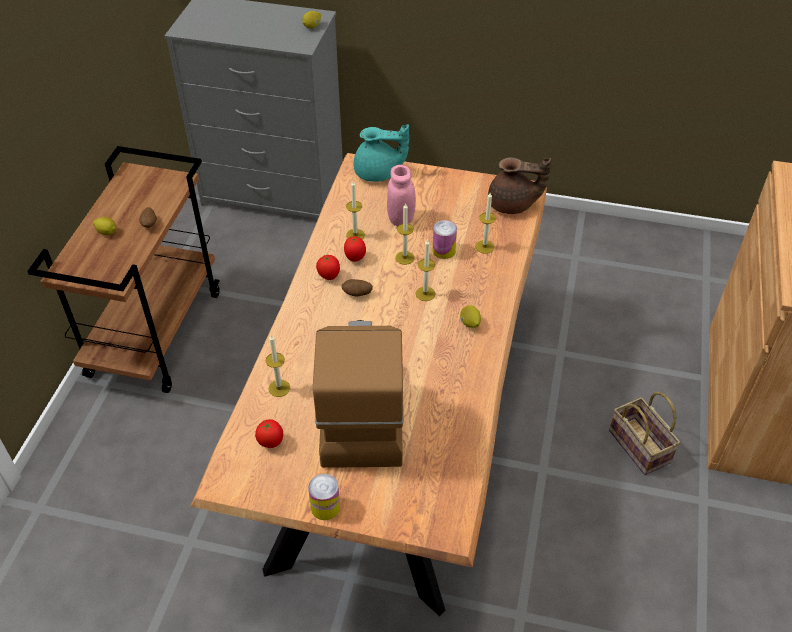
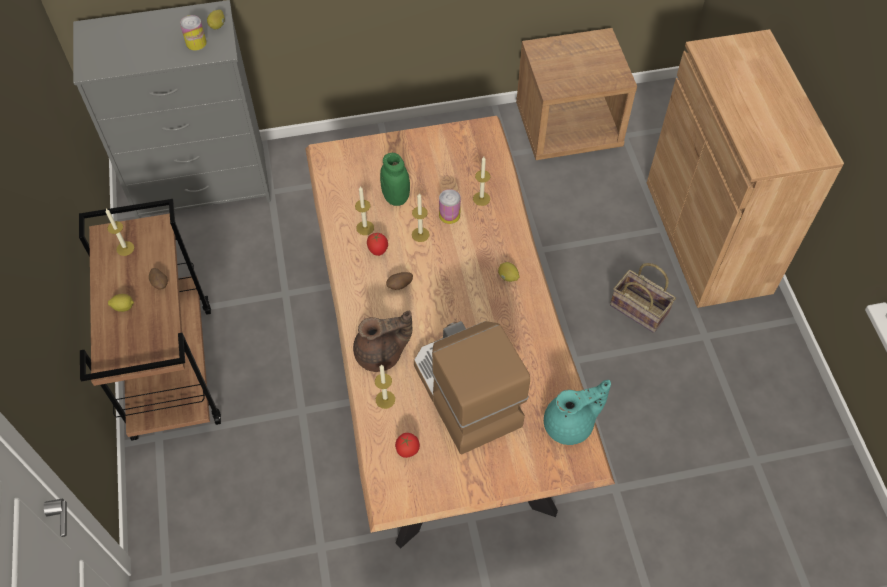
camera: 25 degrees left, 10 degrees up
(325, 507) = (483, 486): can -> can (196, 43)
(329, 276) = (366, 277): tomato -> none
(378, 173) = (349, 156): turquoise teapot -> turquoise teapot (570, 424)
(400, 219) = (396, 197): pink jar -> green jar
(425, 293) = (456, 263): candle -> candle (125, 248)
(512, 205) = (483, 148): brown teapot -> brown teapot (381, 354)
(649, 253) = (568, 127): none -> brown nightstand

